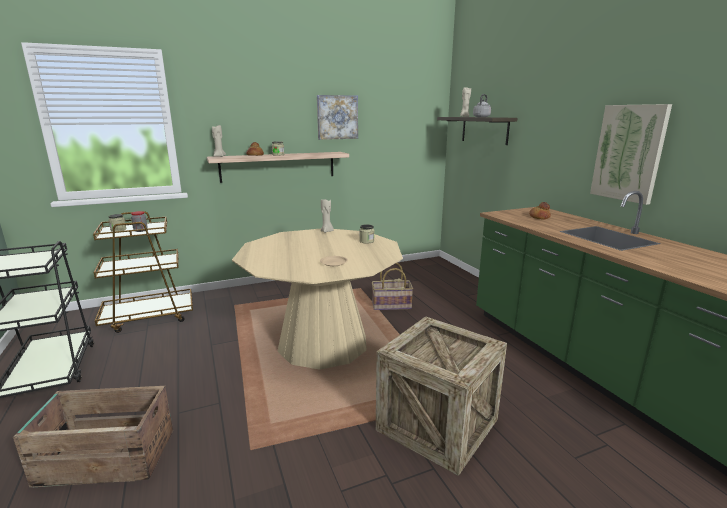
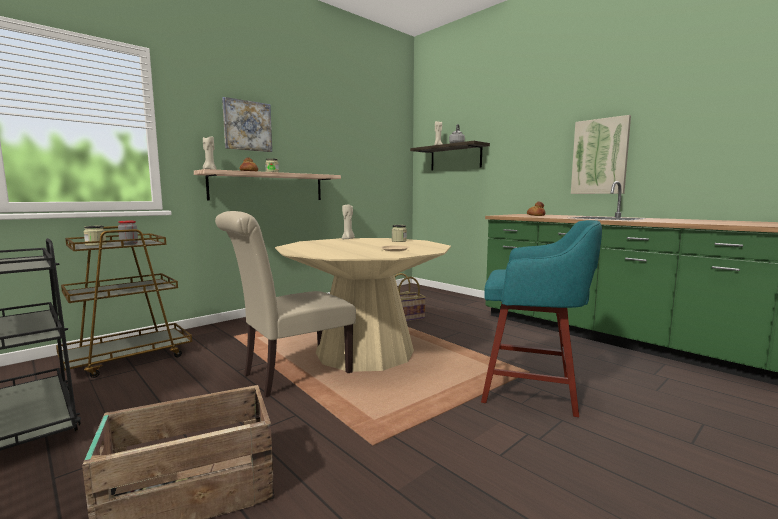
camera: 20 degrees left, 10 degrees down
(245, 358) = (291, 375): none -> beige chair
(337, 117) = (323, 142): picture -> picture (247, 126)
(437, 424) = (532, 390): crate -> turquoise stool

